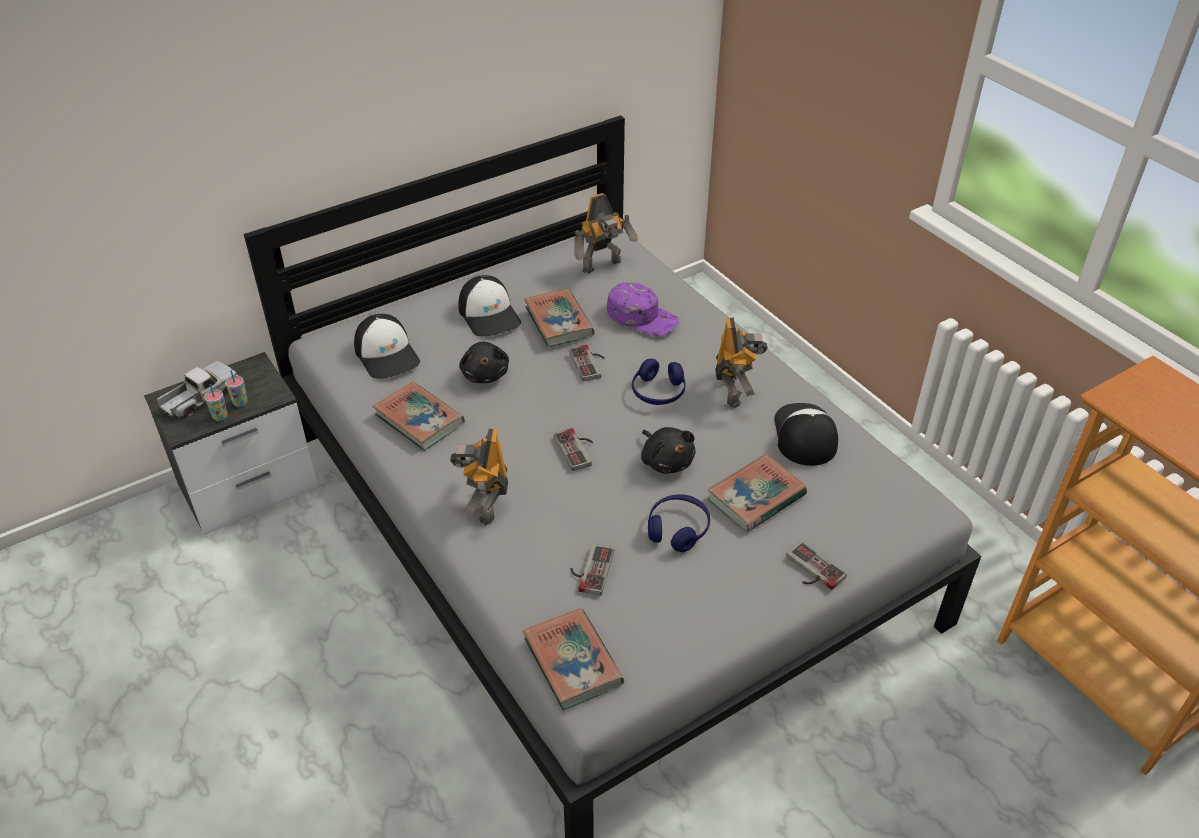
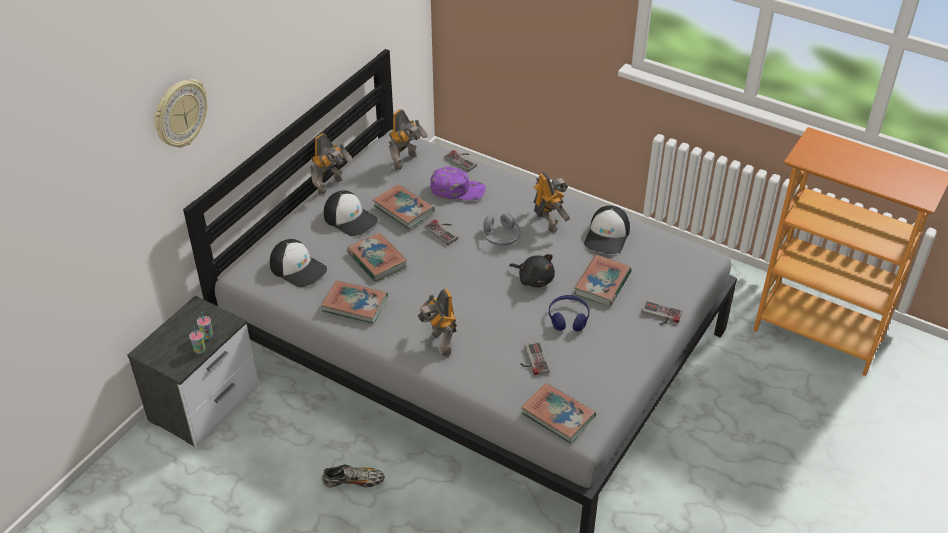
camera: 25 degrees left, 0 degrees up
(200, 398) = (173, 342): toy truck -> none
(251, 106) = (180, 114): none -> wall clock
(343, 647) = (353, 482): none -> shoe
(485, 374) = (377, 260): black plush toy -> book
(495, 270) = (331, 186): none -> toy robot
(578, 449) = (474, 290): game controller -> game controller (463, 160)
(658, 392) = (501, 237): blue headphones -> grey headphones
(804, 435) = (607, 236): cap -> cap turned 135 degrees counterclockwise

